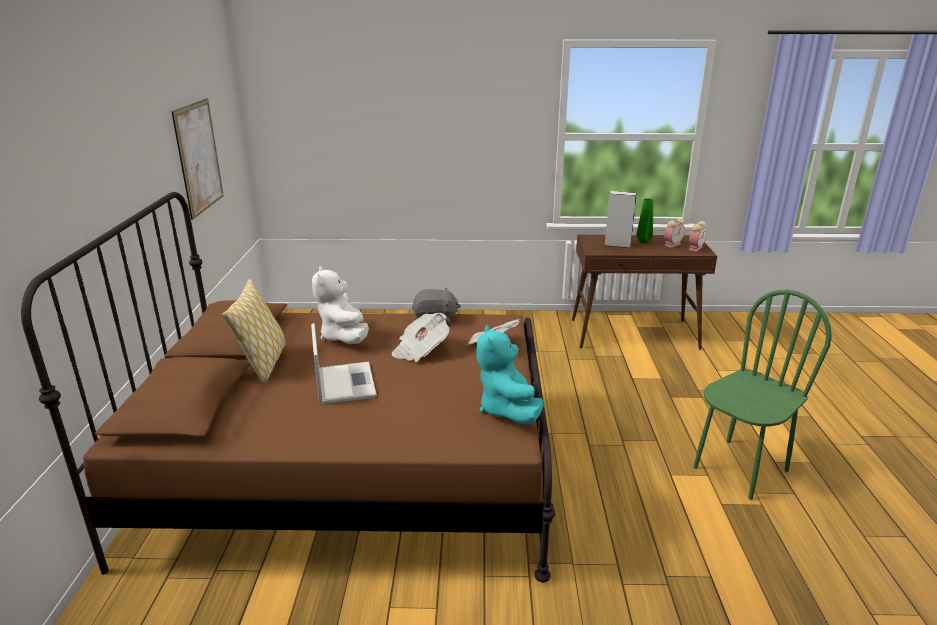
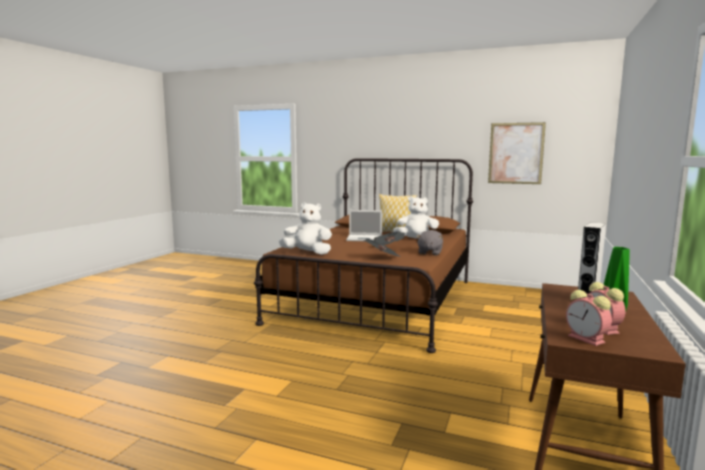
camera: 110 degrees right, 15 degrees down
(507, 410) = (307, 253): turquoise plush toy -> white plush toy
(739, 469) = (267, 414): green chair -> none

